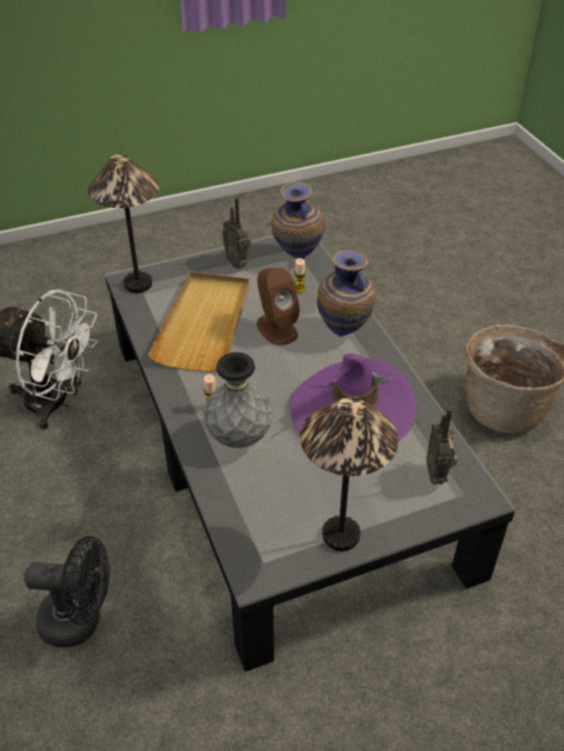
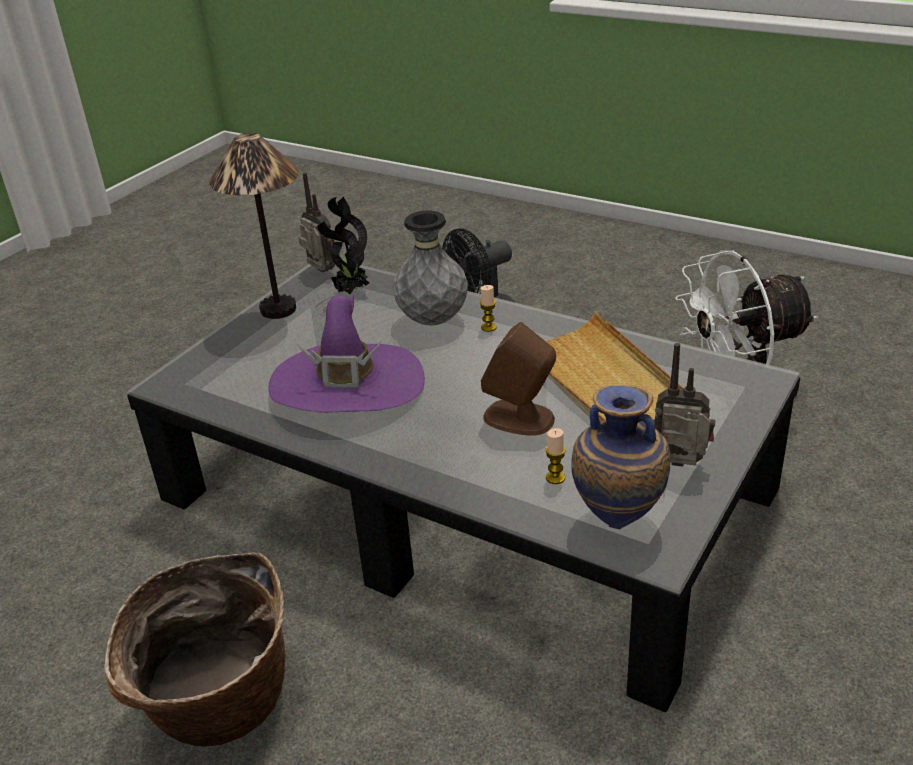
camera: 145 degrees right, 10 degrees down
(138, 284) = (744, 380): table lamp -> none
(264, 518) = (350, 291): none -> potted plant
(344, 332) = (436, 455): vase -> none
(437, 474) = (218, 380): radio -> radio (320, 272)

